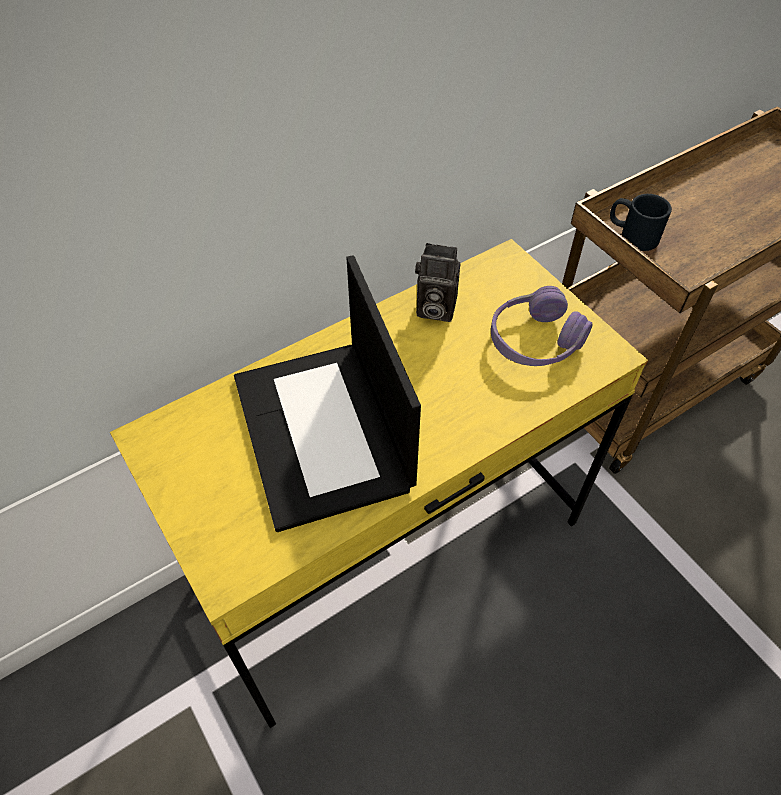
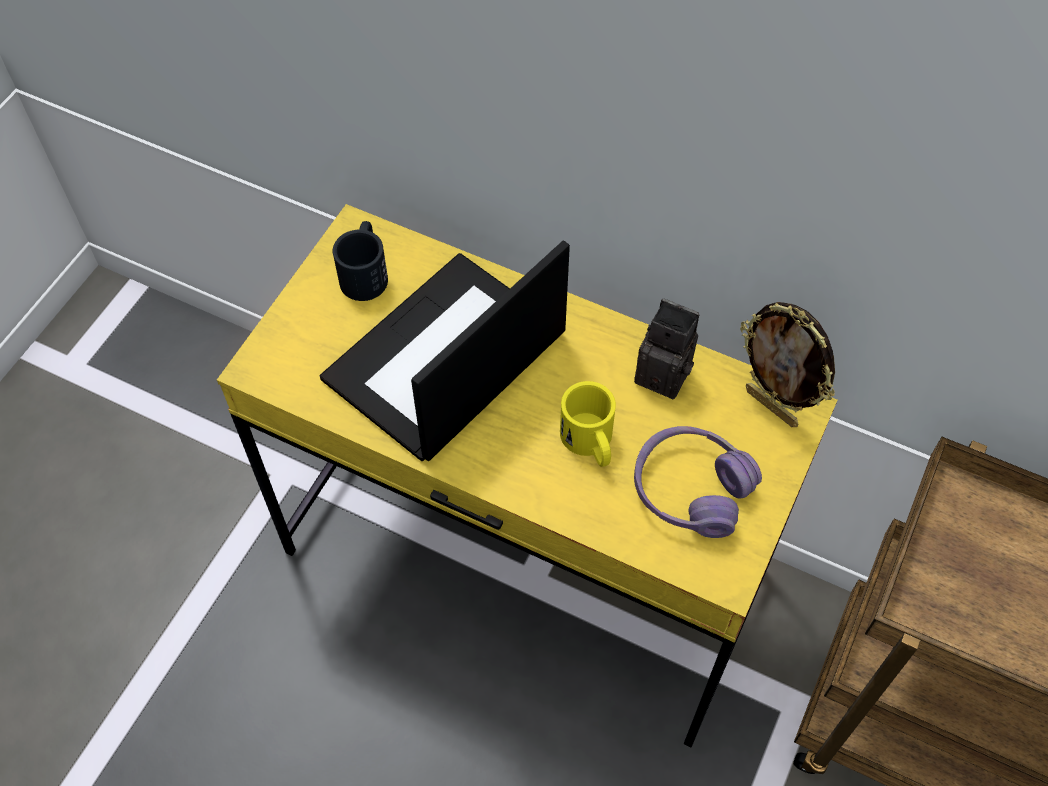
camera: 60 degrees right, 5 degrees up
(433, 309) = (667, 374): camera -> camera turned 135 degrees clockwise
(462, 377) = (590, 443): none -> yellow mug
(496, 269) = (772, 407): none -> picture frame
(632, 234) = (961, 529): black mug -> black mug (365, 272)

